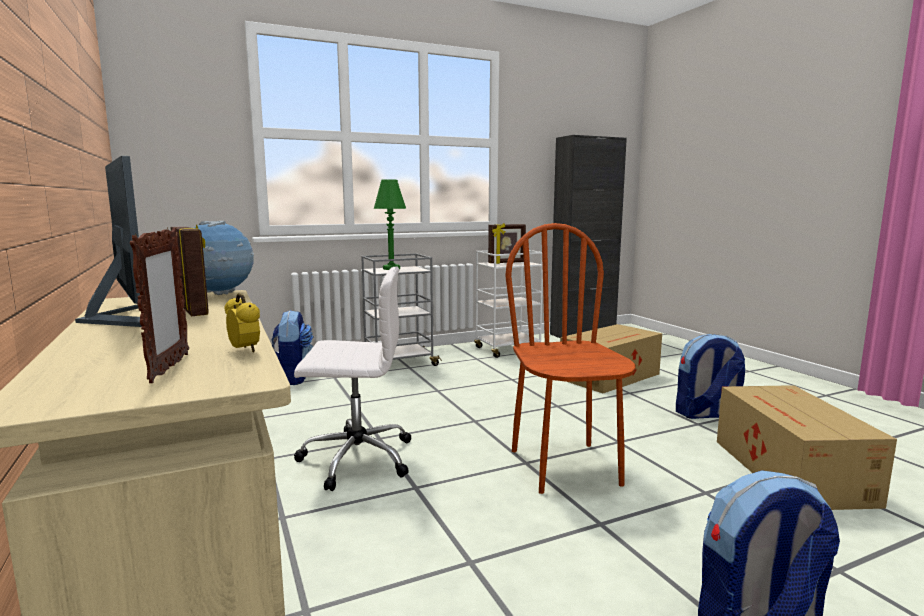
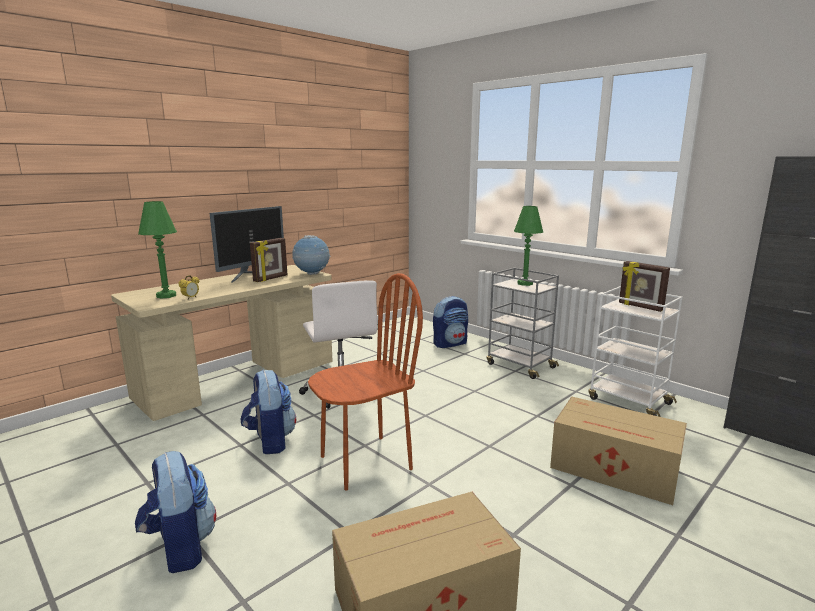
camera: 70 degrees right, 5 degrees up
(169, 368) = (166, 296): picture frame -> green table lamp
(706, 414) = (551, 542): backpack -> backpack (270, 441)

